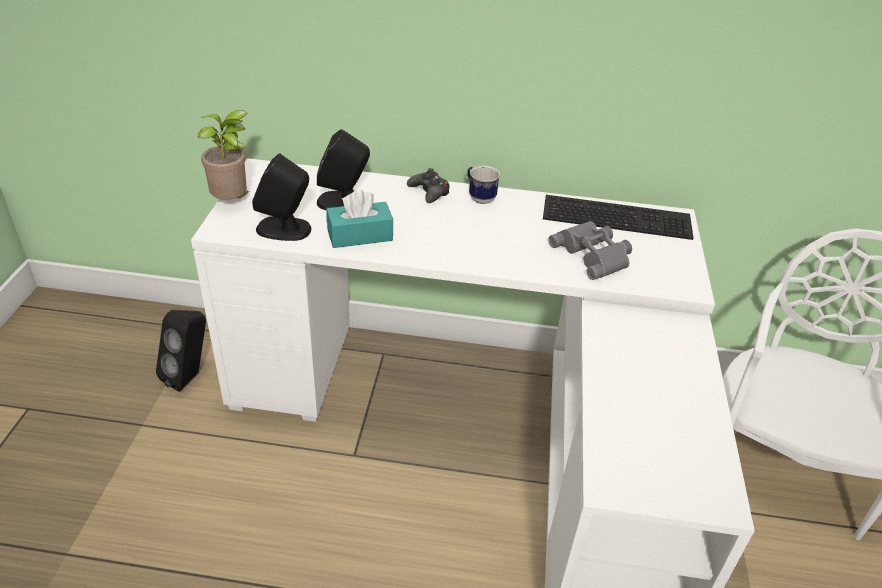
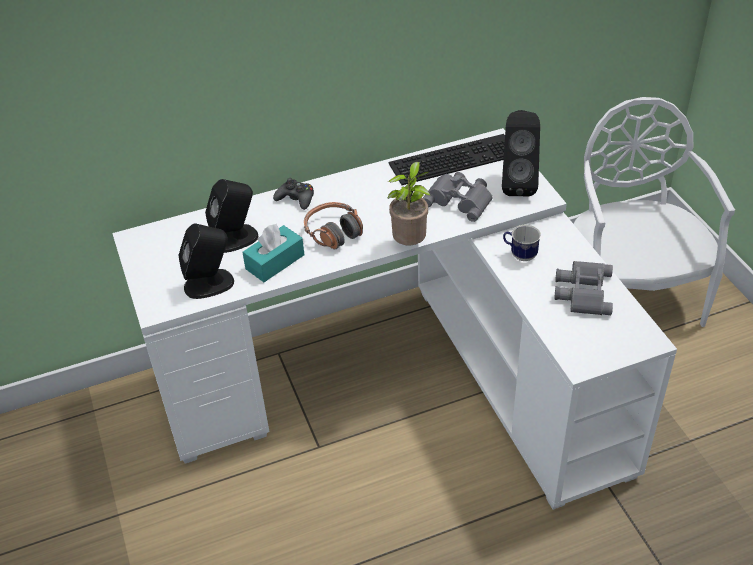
camera: 25 degrees left, 5 degrees up
(190, 376) = (124, 454): black speaker -> black speaker (517, 184)
(233, 202) = (143, 280): potted plant -> potted plant (410, 243)
(438, 233) = (333, 232): none -> headphones
(479, 197) = (339, 186): mug -> mug (519, 254)
(672, 406) = (582, 291): none -> grey binoculars

